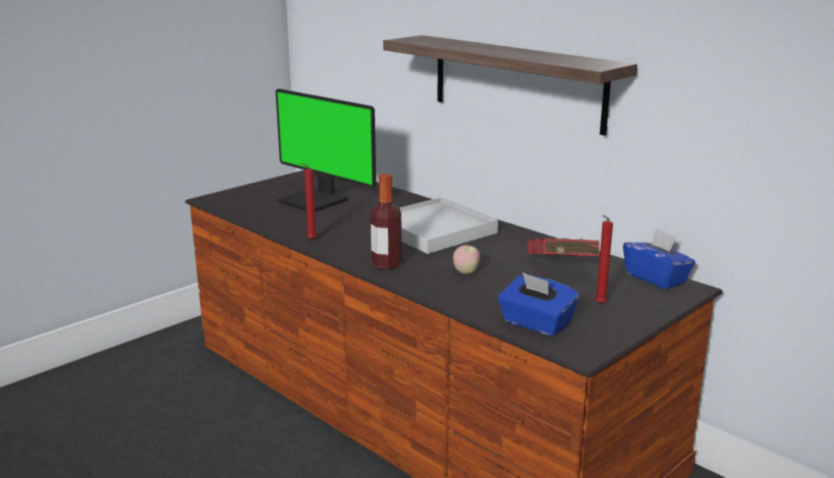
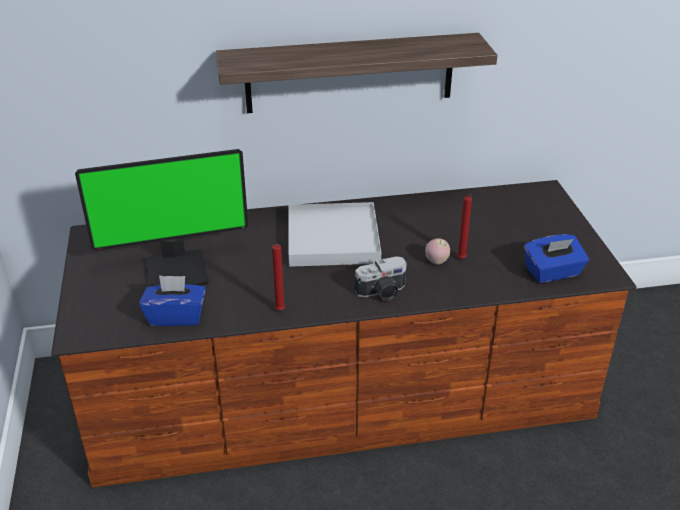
camera: 55 degrees left, 15 degrees up
(386, 264) = (382, 292): bottle -> camera
(560, 270) = (472, 221): red book -> none
(599, 305) = (543, 234): red candle -> red candle (461, 260)
(656, 278) = (521, 193): blue tissue box -> blue tissue box (176, 316)

